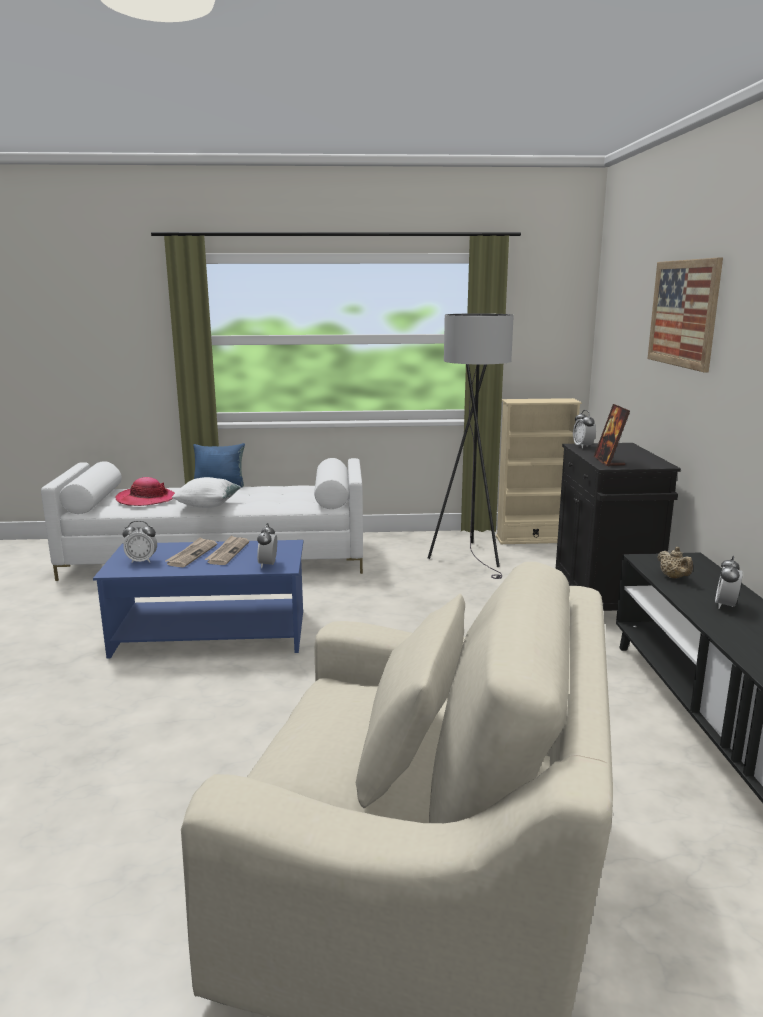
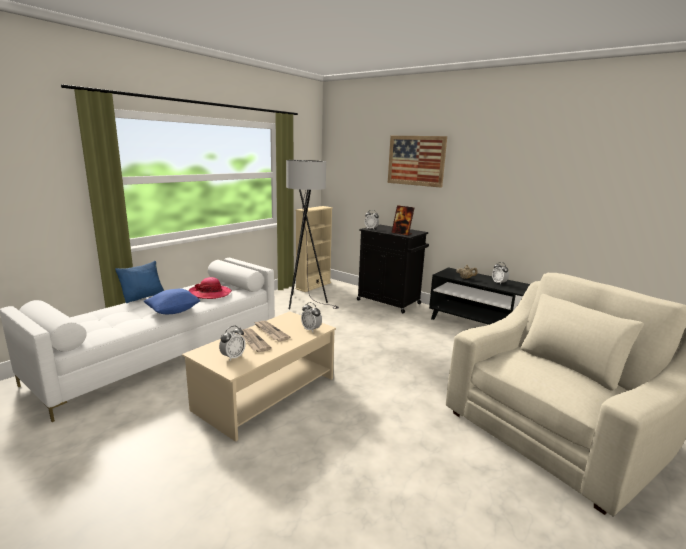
camera: 50 degrees left, 0 degrees up
(146, 499) = (111, 321): hat -> hat (210, 293)
(207, 505) = (173, 311): white pillow -> blue pillow
(212, 633) = (267, 393): blue coffee table -> beige coffee table

